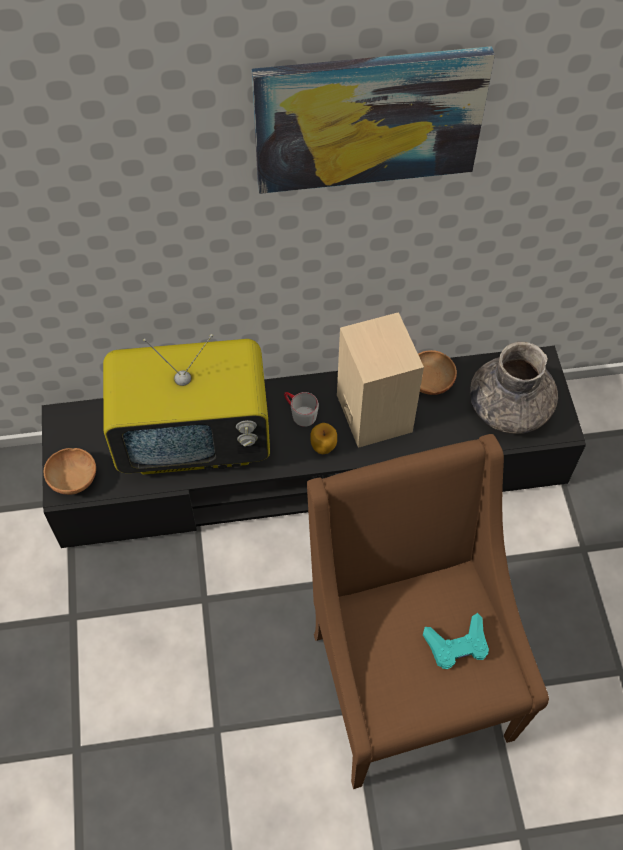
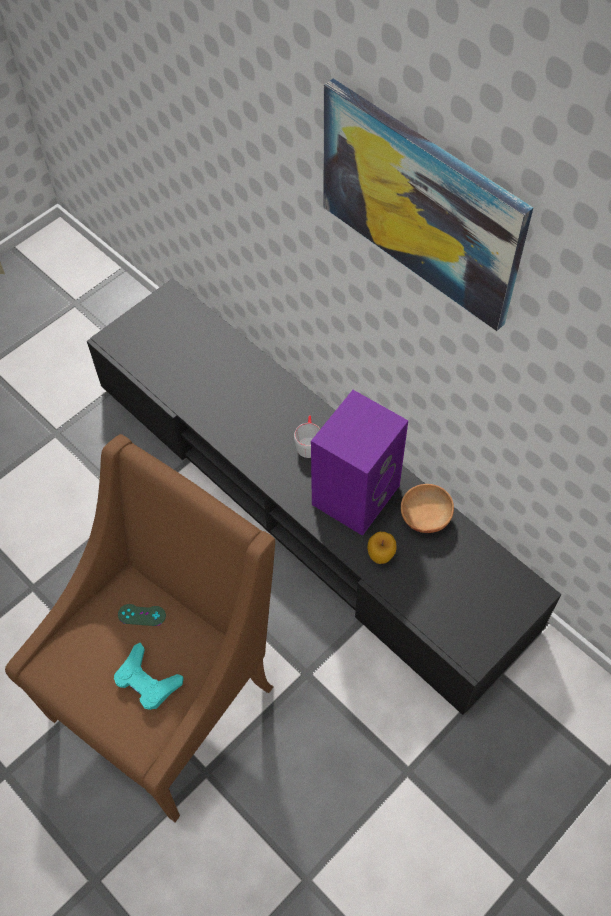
camera: 55 degrees right, 0 degrees up
(74, 479) = (127, 340): brown bowl -> none
(195, 439) = (224, 389): television -> none
(323, 447) = (290, 480): apple -> apple (380, 556)
(371, 412) = (355, 492): beige speaker -> purple speaker
(394, 614) = (142, 615): none -> green game controller
(509, 408) = (455, 597): grey vase -> none

